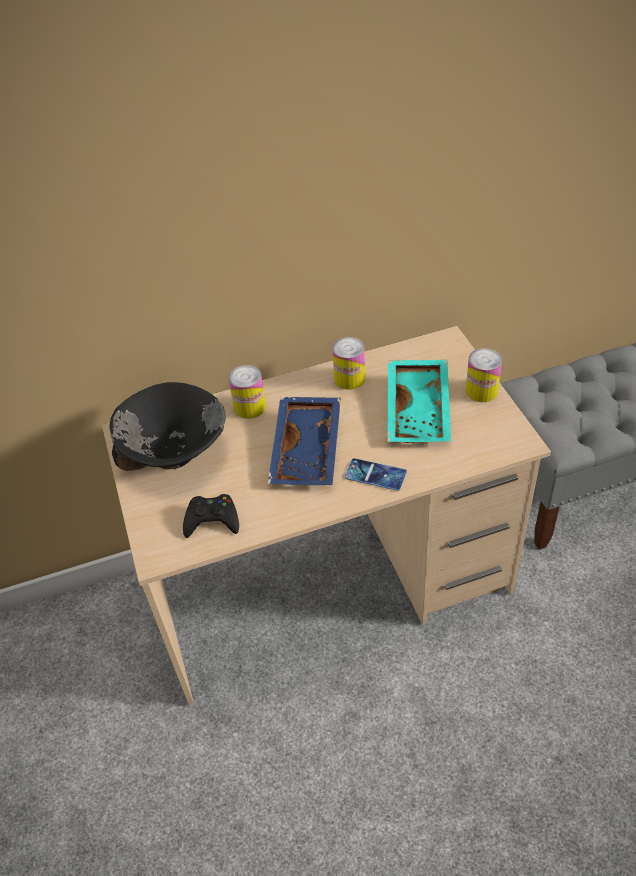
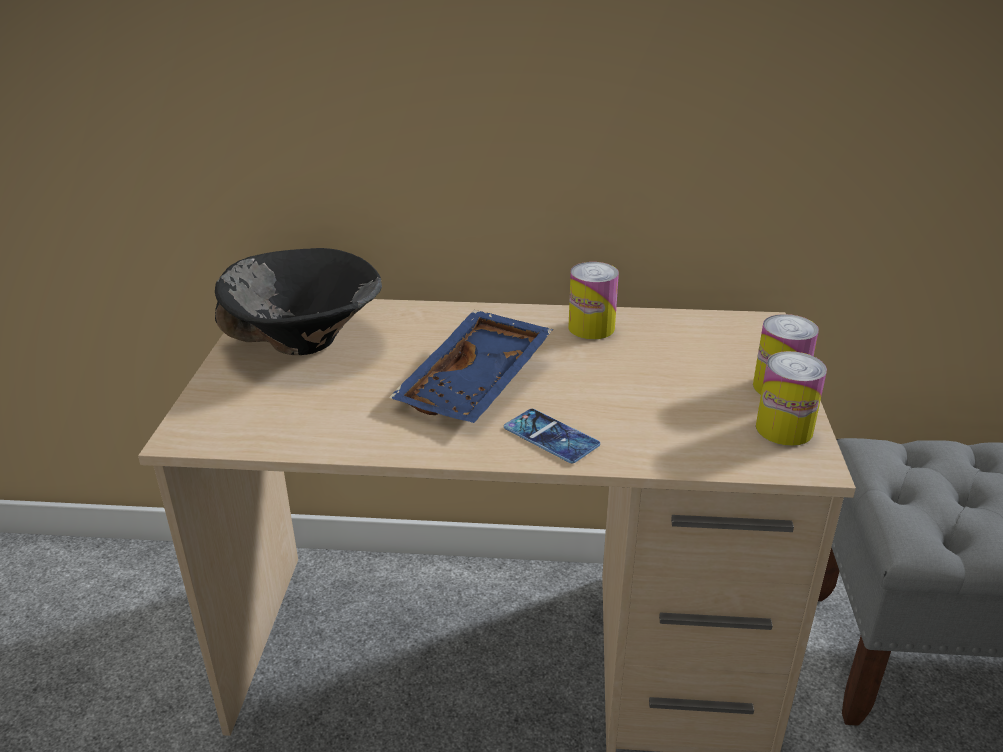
camera: 20 degrees right, 15 degrees down
(212, 520) = (288, 419): black game controller -> none
(250, 407) = (437, 322): can -> can (784, 429)
(420, 410) = (669, 384): turquoise tray -> none

